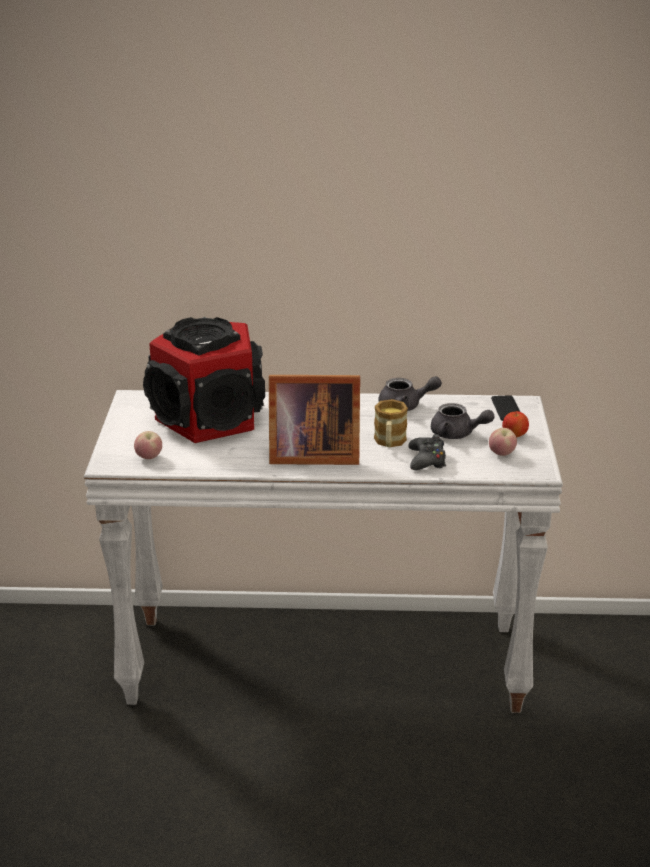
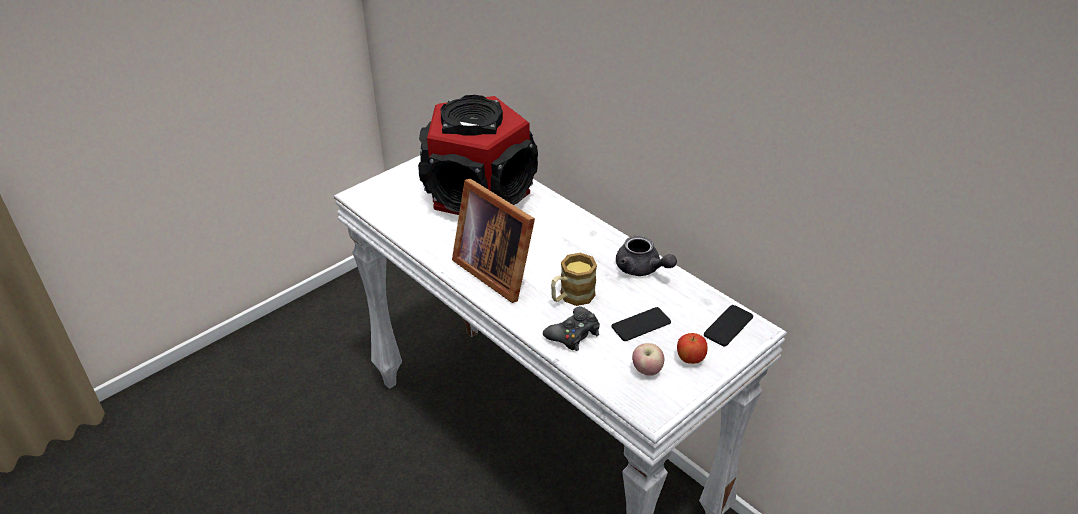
camera: 45 degrees right, 10 degrees up
(149, 457) = (390, 204): apple -> none
(457, 434) = (641, 325): grey teapot -> phone

